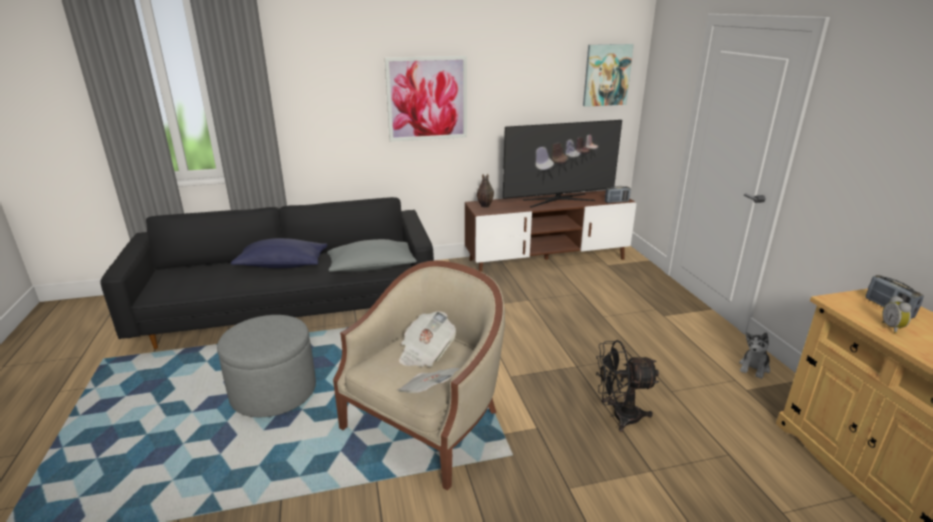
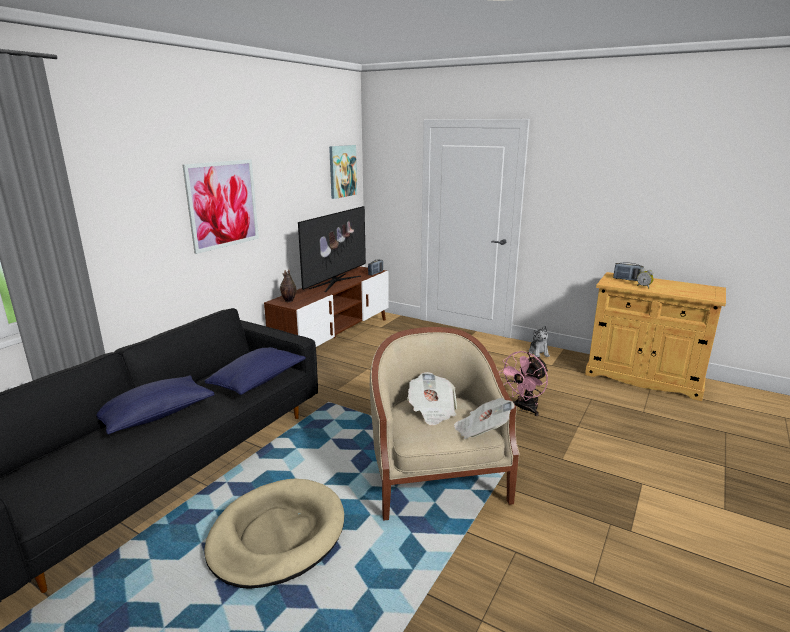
camera: 45 degrees left, 5 degrees down
(273, 392) = (277, 535): grey ottoman -> beige dog bed
(372, 268) = (258, 381): grey pillow -> blue pillow
(618, 416) = (524, 409): black fan -> pink fan

